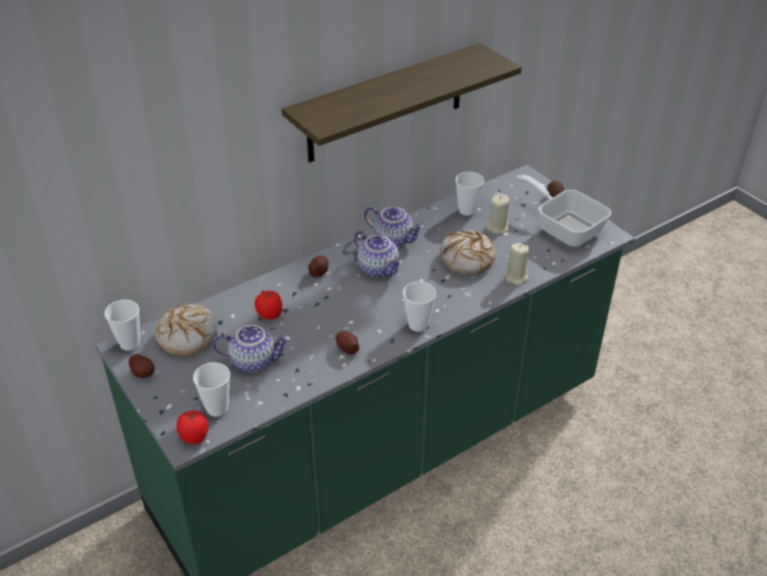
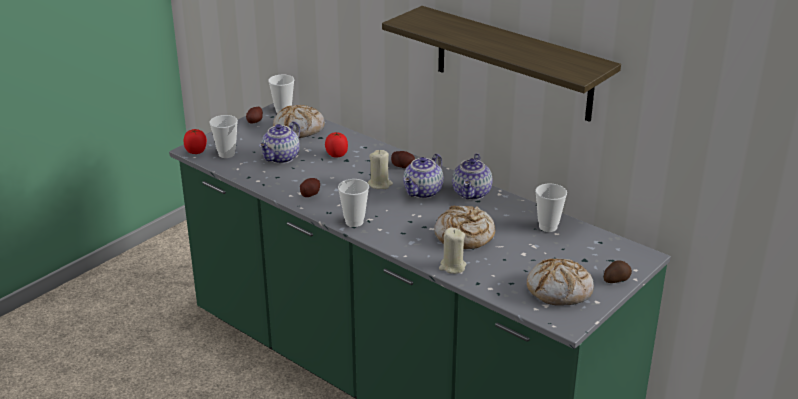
camera: 75 degrees right, 10 degrees down
(254, 360) = (281, 158): teapot -> teapot turned 45 degrees clockwise
(497, 227) = (531, 247): beige candle -> beige candle (380, 184)
(564, 227) = (559, 290): frying pan -> bread

